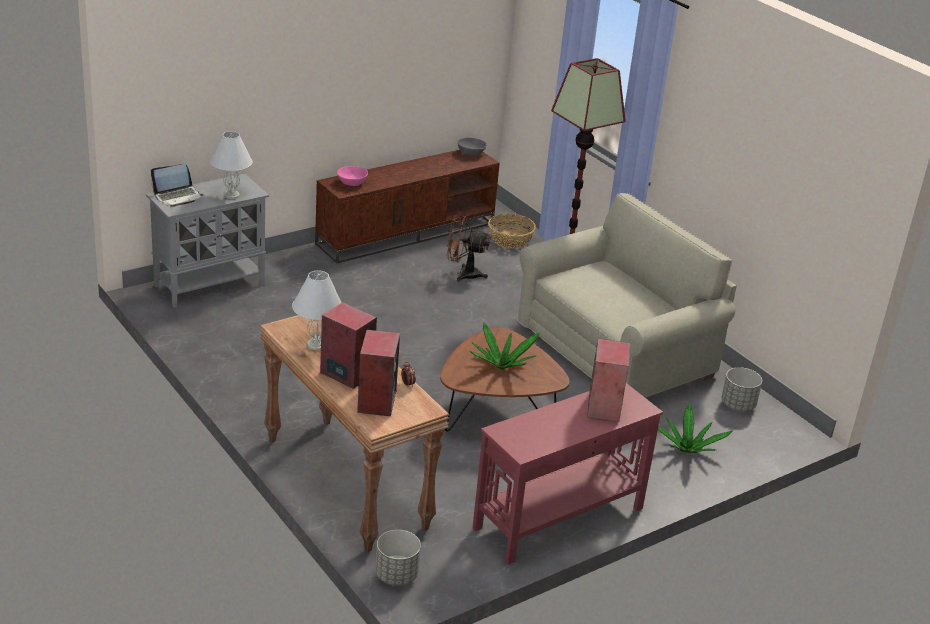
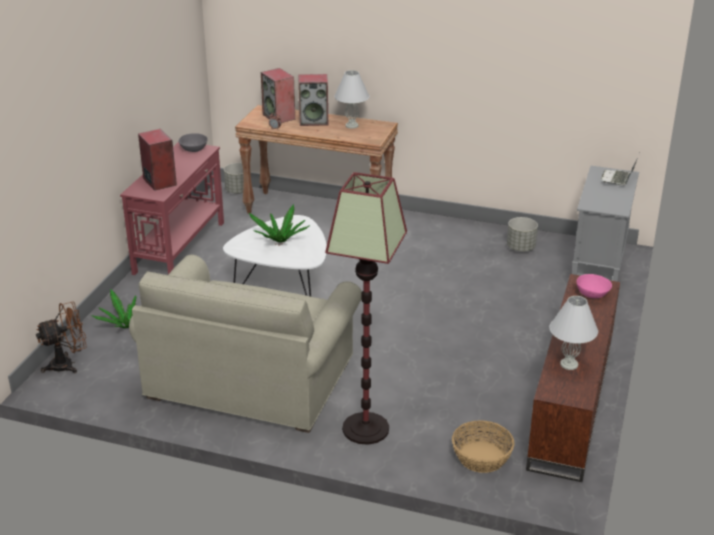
camera: 145 degrees right, 0 degrees up
(231, 195) = (595, 196): white table lamp -> white table lamp (569, 364)
(463, 274) = (460, 387): brown fan -> brown fan (68, 364)
(471, 153) = (577, 395): grey bowl -> grey bowl (194, 149)
(497, 414) = (283, 285): brown coffee table -> white coffee table
(738, 405) = (108, 382): grey planter -> grey planter (520, 248)

